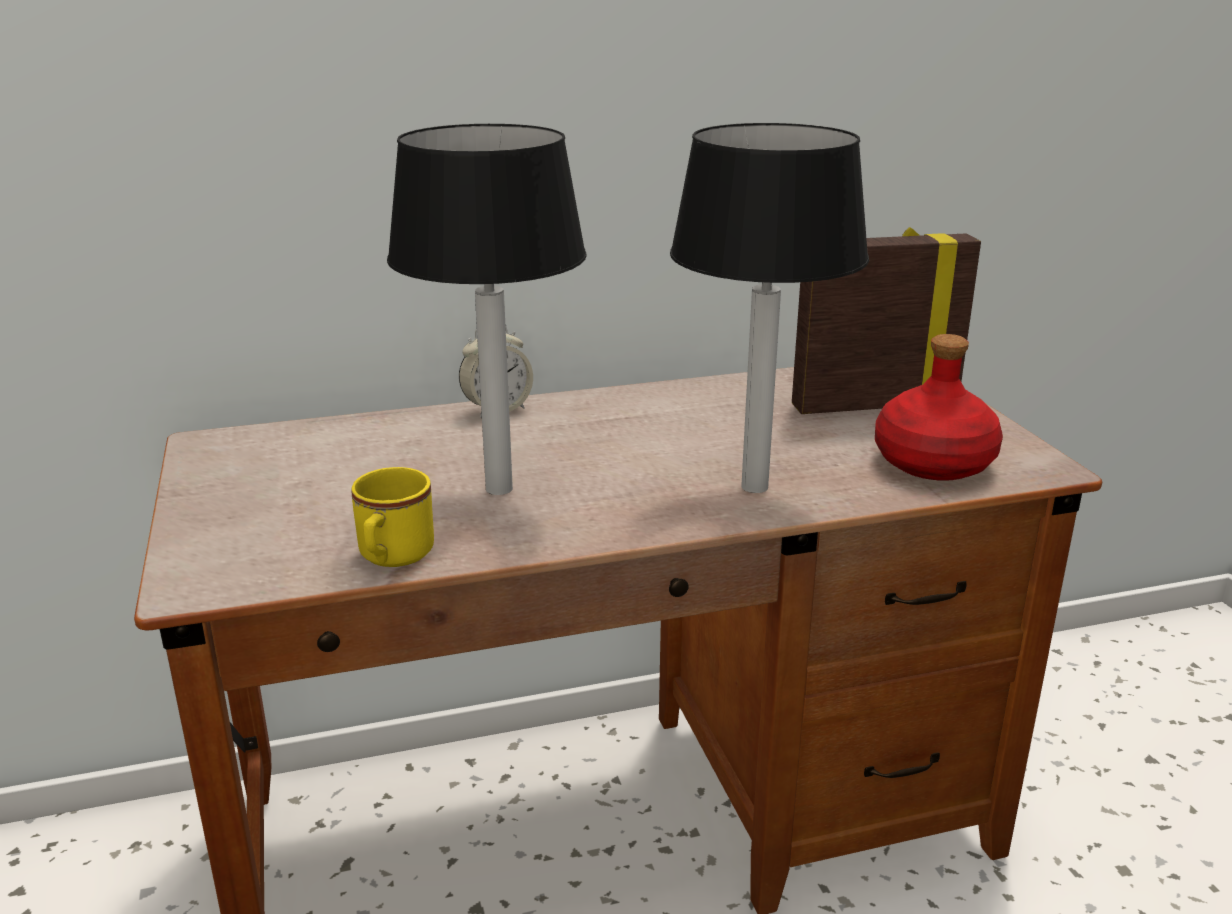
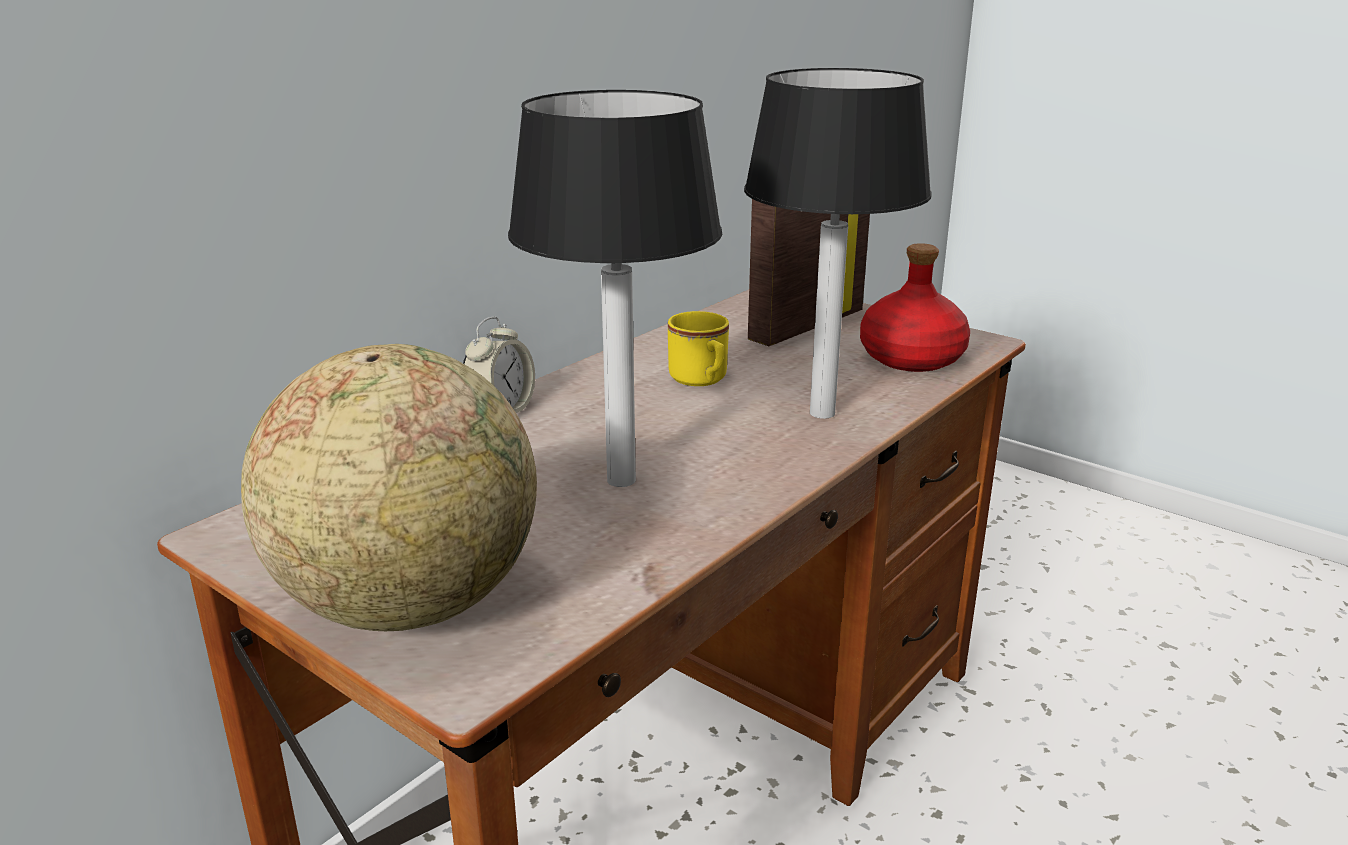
camera: 35 degrees left, 0 degrees up
(235, 524) = (409, 602): none -> globe
(392, 558) = (626, 573): yellow mug -> yellow mug (701, 380)

